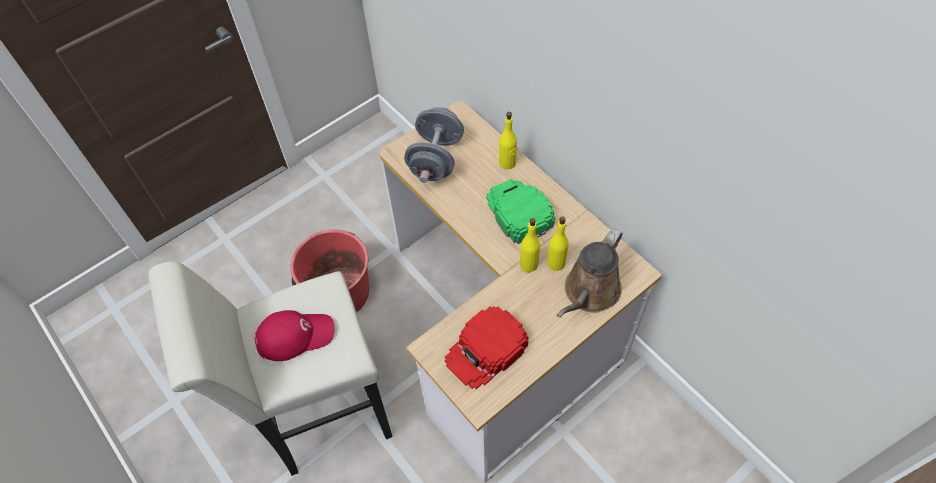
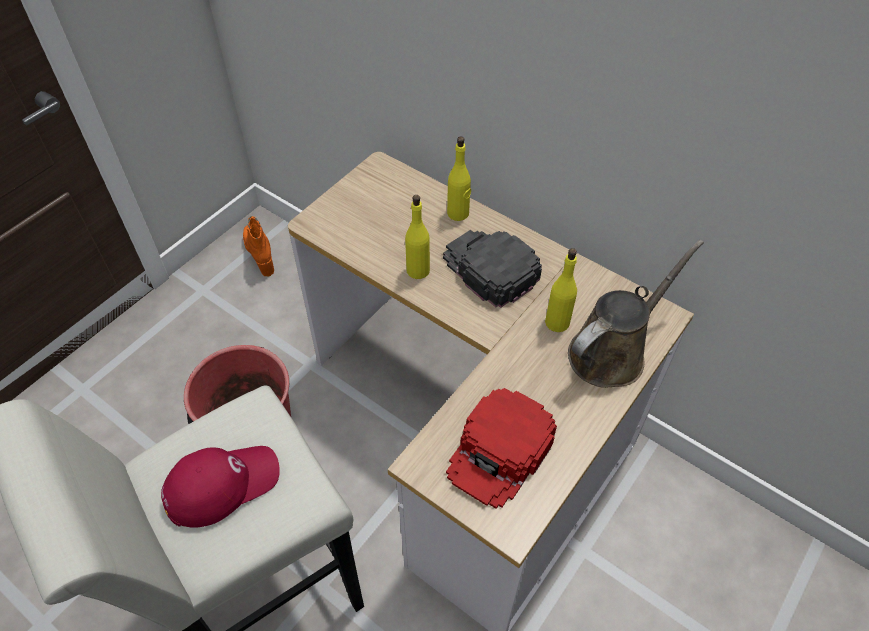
camera: 15 degrees left, 5 degrees down
(373, 153) = (260, 254): none -> orange boot
(436, 159) = (365, 223): grey dumbbell -> none
(518, 212) = (489, 268): green cap -> black cap
(529, 264) = (523, 330): yellow bottle -> yellow bottle (418, 270)
(589, 293) = (612, 352): brown watering can -> brown watering can turned 150 degrees counterclockwise

